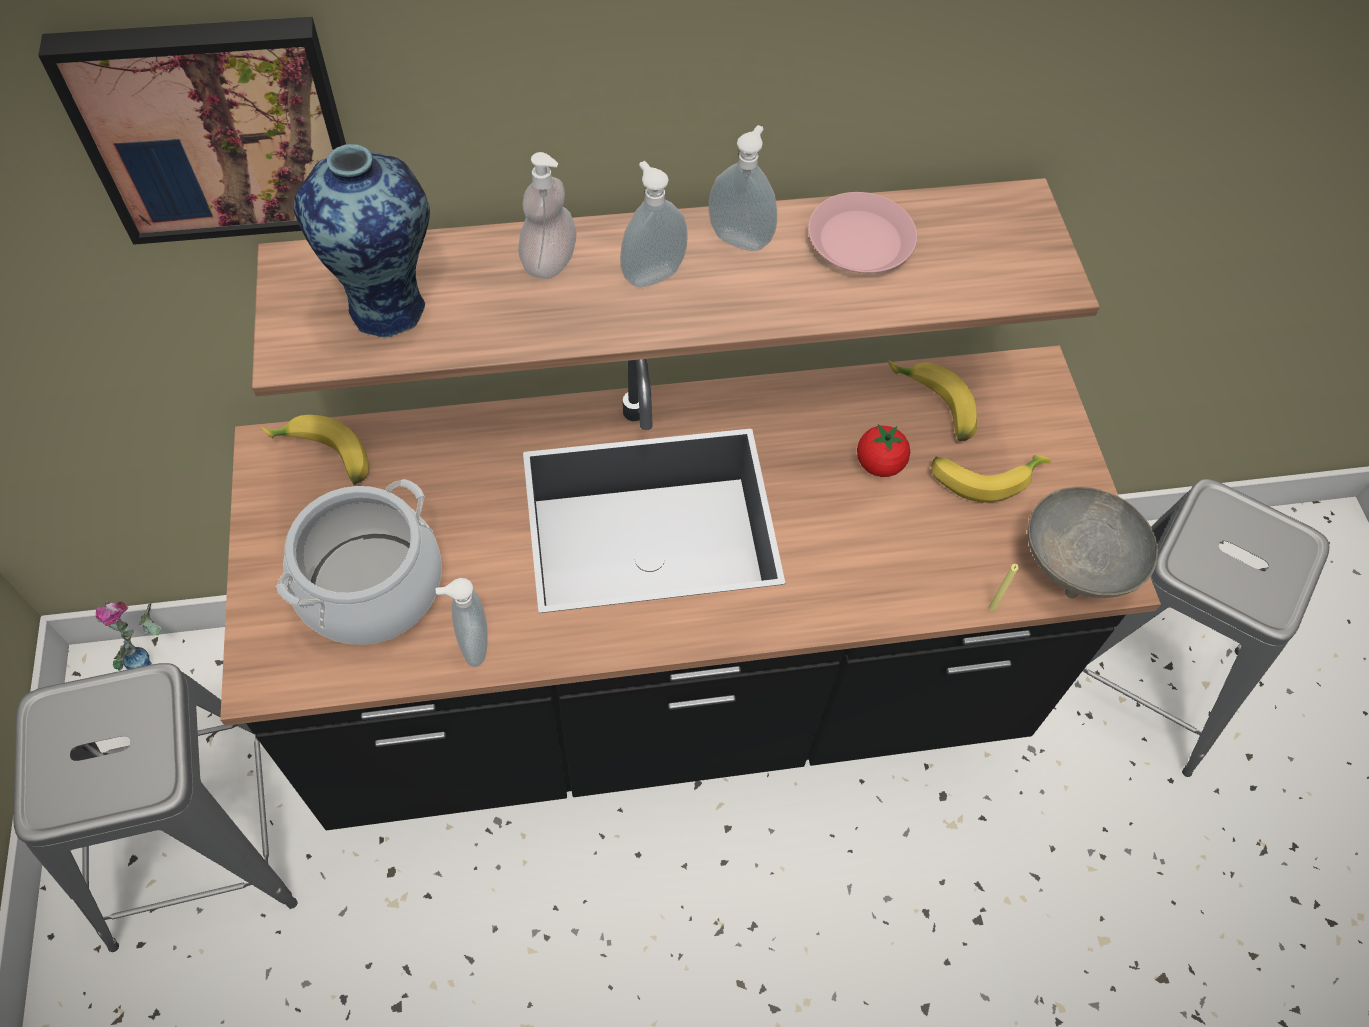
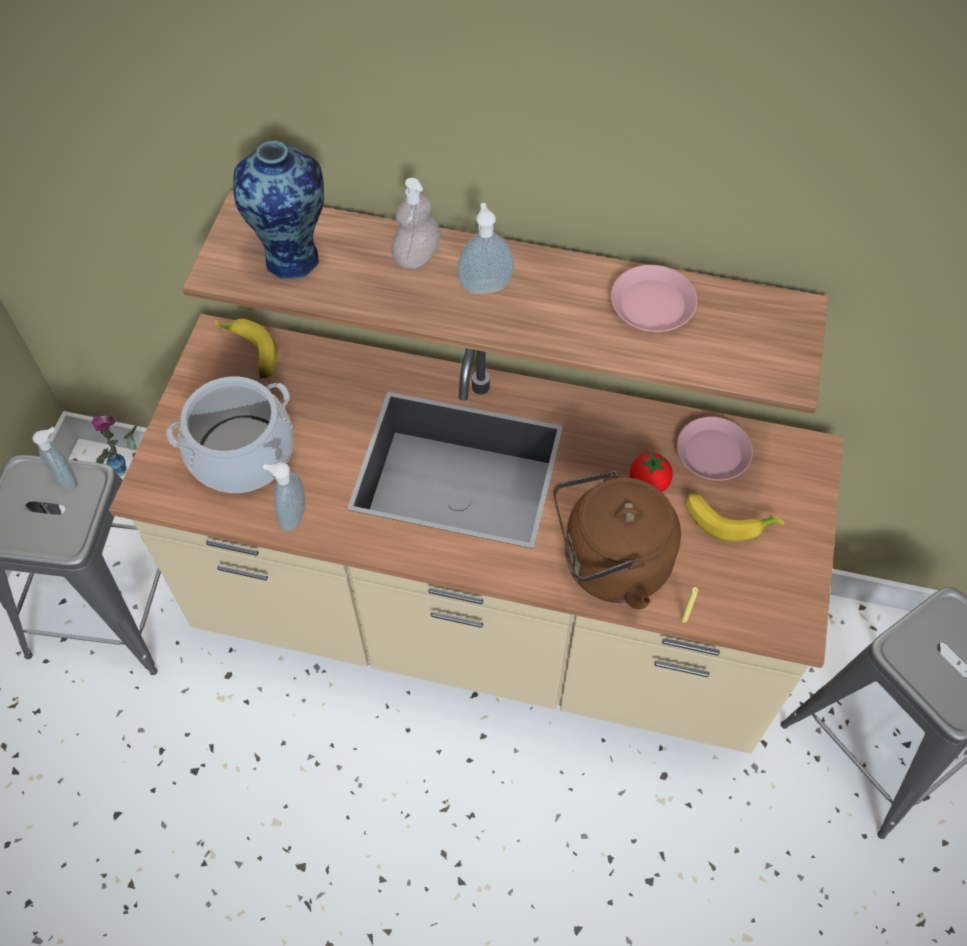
camera: 25 degrees right, 0 degrees up
(217, 127) = (209, 106): picture -> none
(672, 696) = (483, 622): black counter -> beige counter
(741, 238) = (563, 277): soap dispenser -> soap dispenser (68, 478)
(880, 573) = (609, 565): none -> brown kettle
(932, 407) = (712, 453): banana -> pink plate
(1078, 566) = (770, 612): grey bowl -> none

